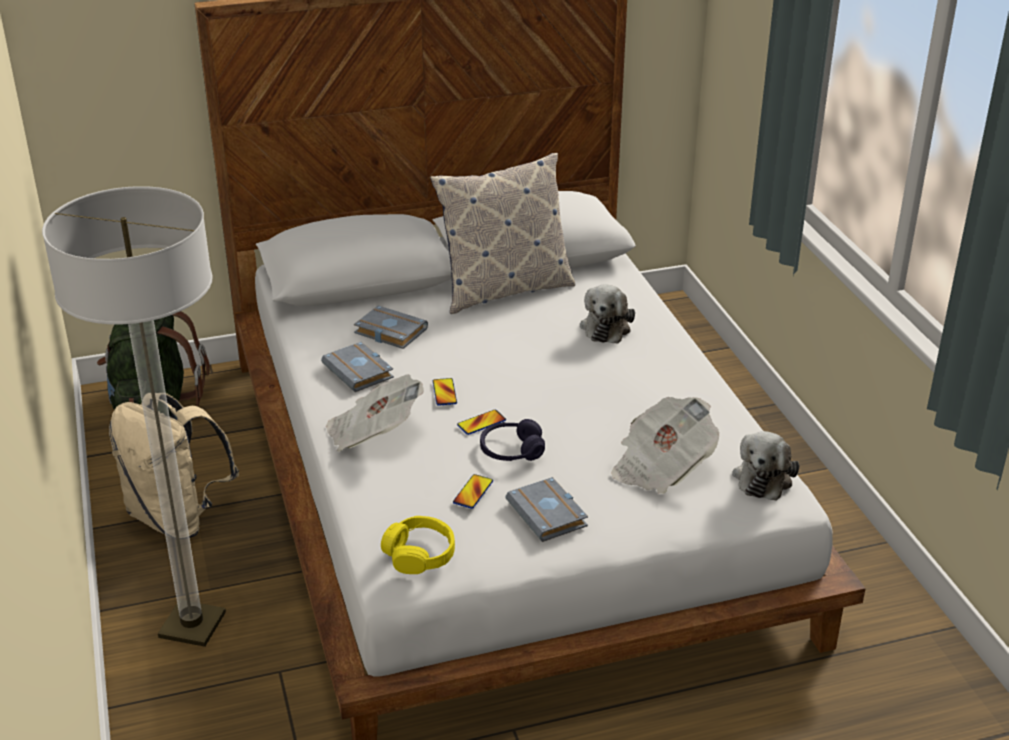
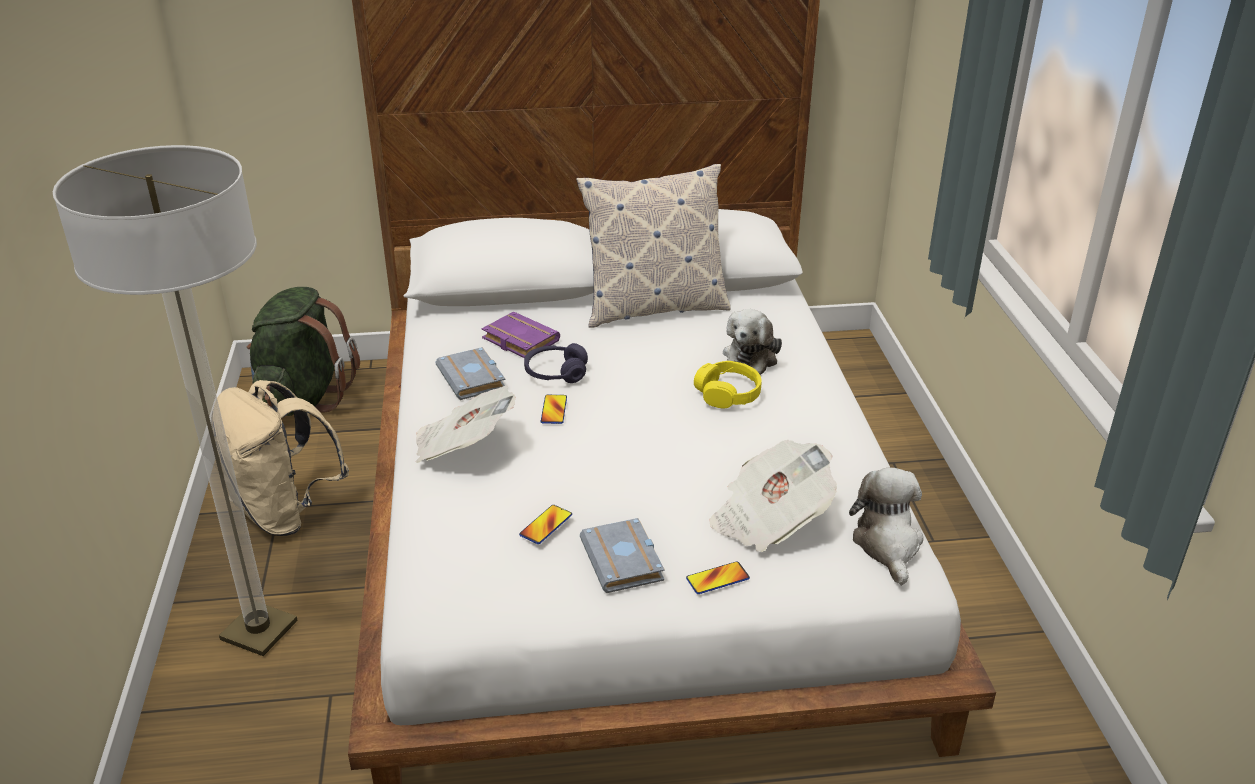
camera: 10 degrees right, 0 degrees up
(388, 332) = (518, 340): grey book -> purple book
(419, 554) = (462, 591): yellow headphones -> yellow headphones (728, 393)
(481, 423) = (581, 447): phone -> phone (717, 579)
(511, 451) = (606, 482): purple headphones -> purple headphones (556, 373)
(763, 477) = (888, 545): plush toy -> plush toy turned 150 degrees clockwise

